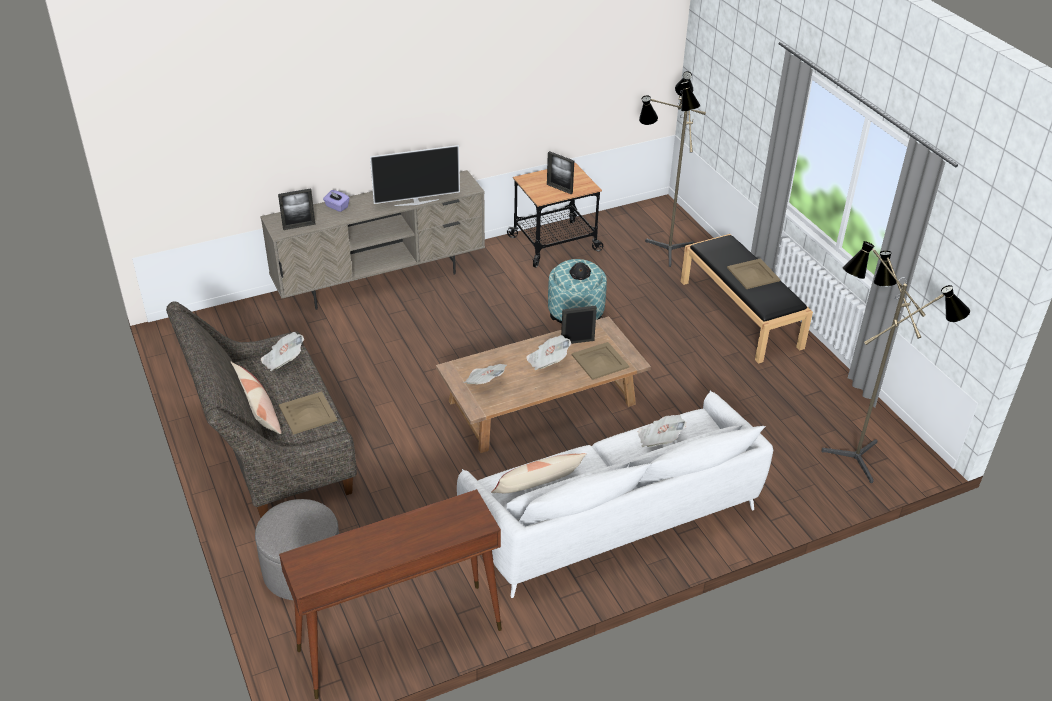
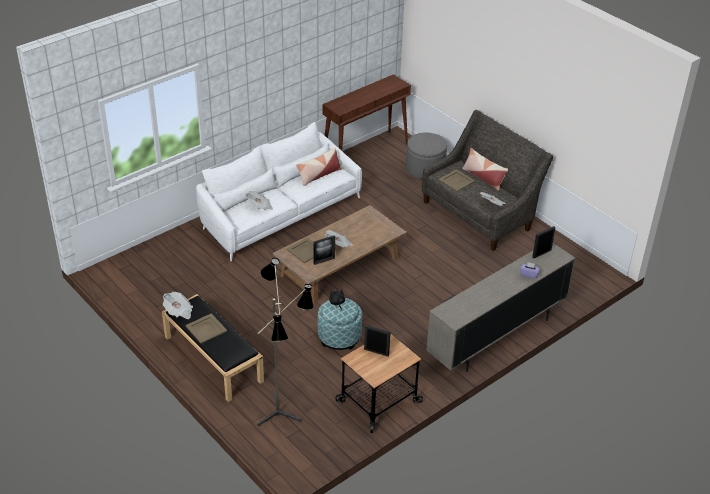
camera: 165 degrees right, 0 degrees up
(416, 202) = (474, 289): television -> none
(485, 382) = (371, 226): newspaper -> newspaper (178, 311)
(855, 453) = (139, 269): floor lamp -> none

